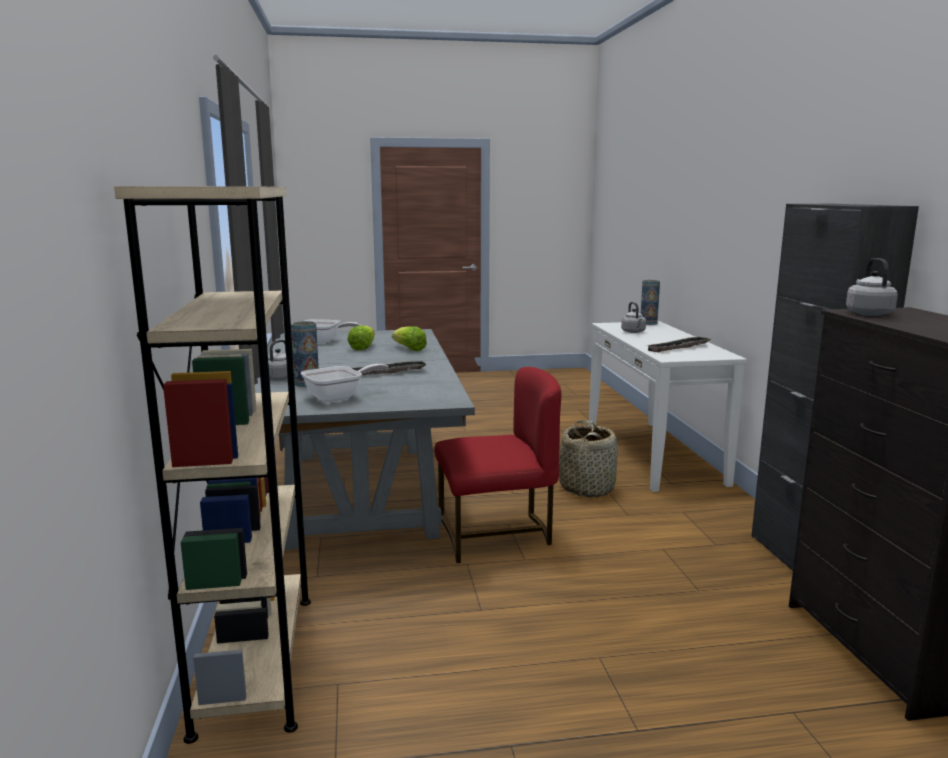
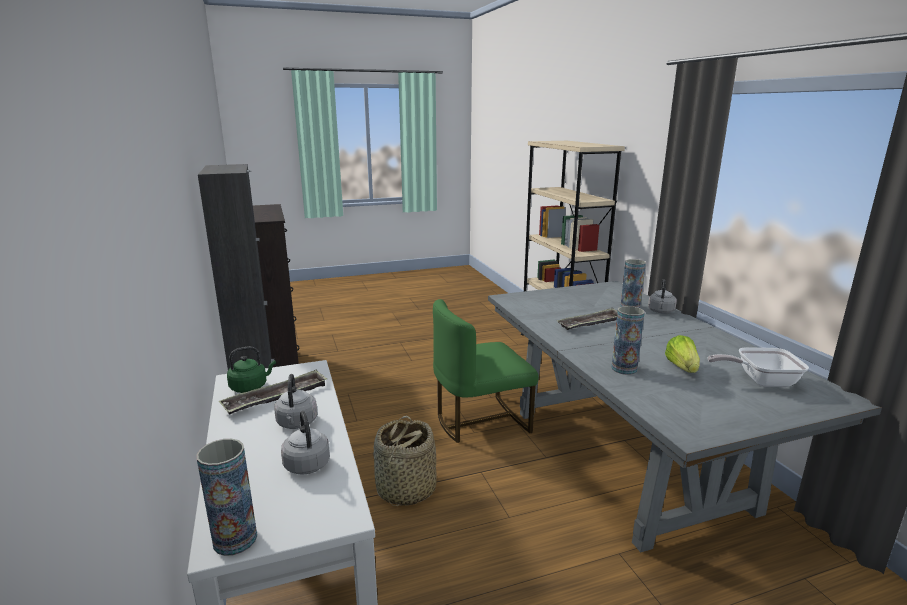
camera: 170 degrees right, 5 degrees up
(339, 397) = (584, 297): frying pan -> none
(409, 349) = (624, 369): lettuce -> vase
(495, 534) = (480, 421): red chair -> green chair
(705, 352) = (251, 387): none -> green kettle
(867, 313) = (268, 217): grey kettle -> grey kettle (297, 423)

